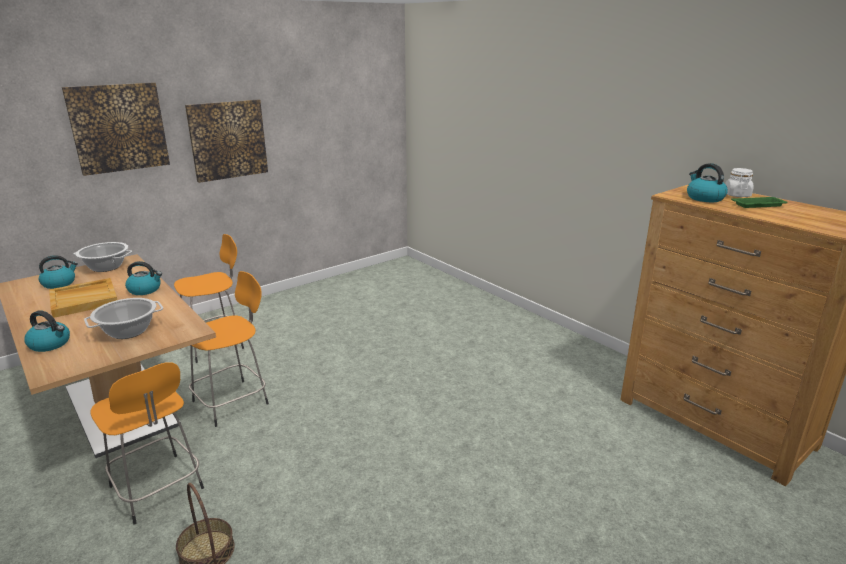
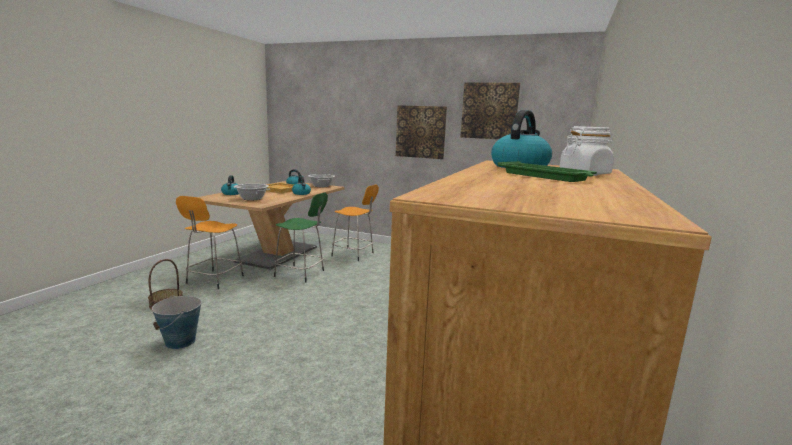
camera: 60 degrees right, 10 degrees down
(118, 128) = (361, 115): picture -> picture (489, 111)
(233, 401) = (301, 274): orange stool -> green stool
(356, 539) = (180, 342): none -> bucket

